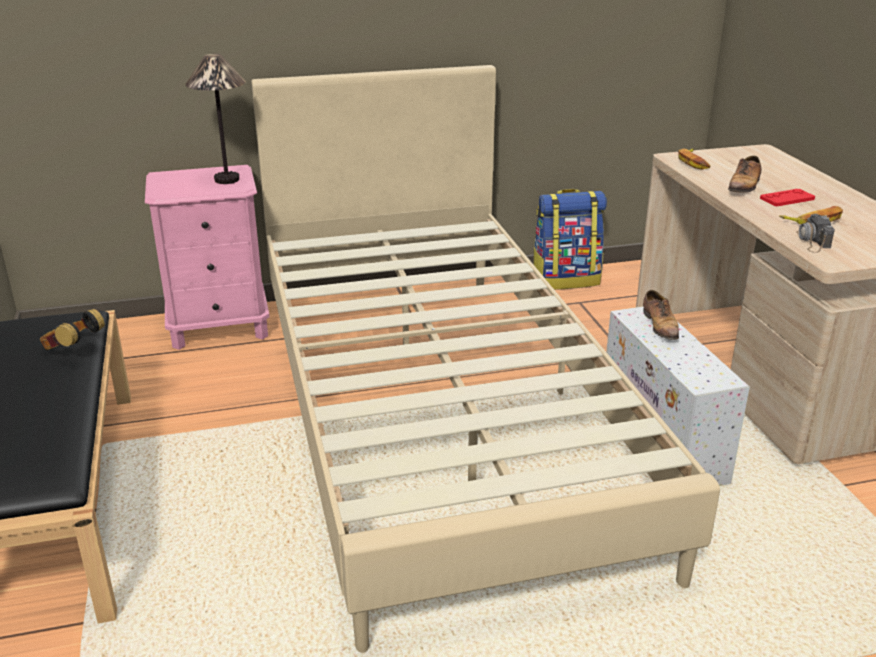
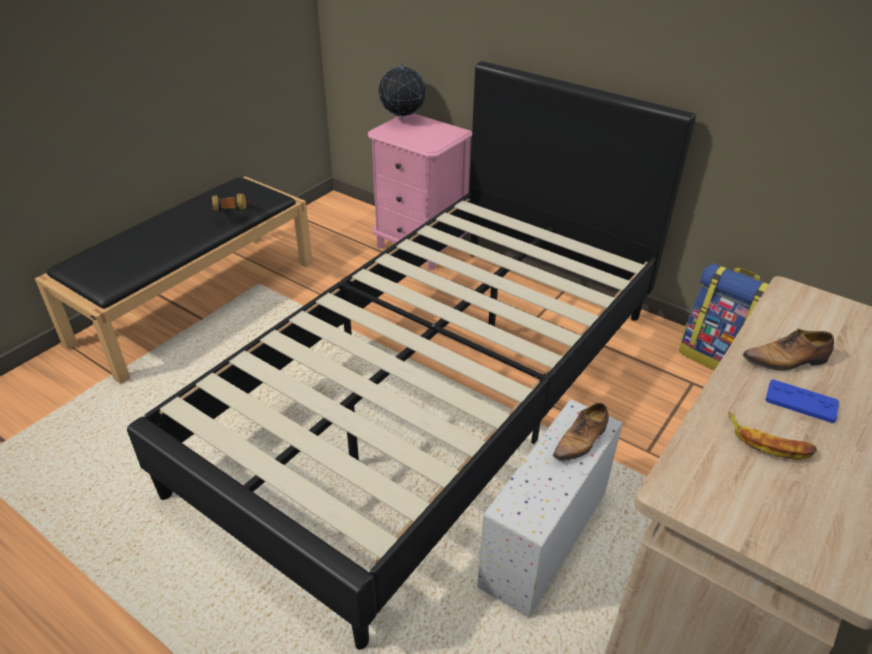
camera: 50 degrees right, 10 degrees up
(162, 179) = (402, 120): none -> globe
(227, 179) = (434, 137): table lamp -> none
(438, 414) = (435, 393): beige bed -> black bed
(693, 162) = (797, 306): banana -> none
(787, 199) = (801, 402): red game controller -> blue game controller
(812, 241) = (706, 459): camera -> none

